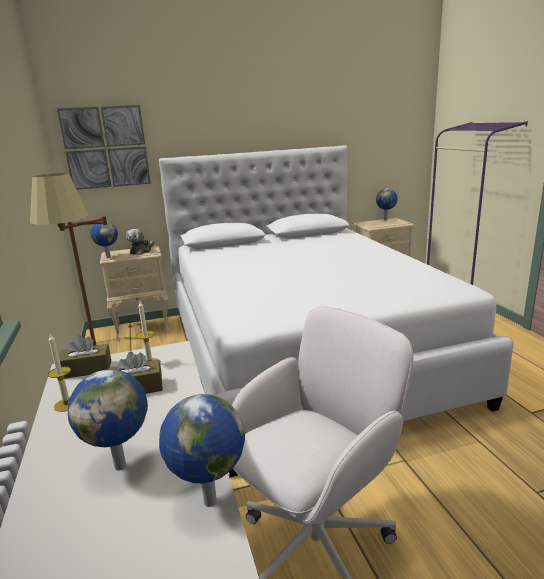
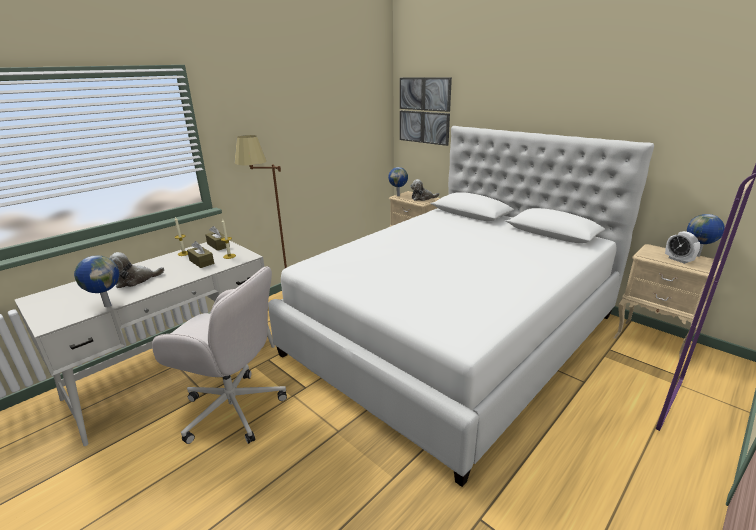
camera: 60 degrees right, 5 degrees up
(121, 465) = (135, 280): globe -> plush toy
(387, 223) = (678, 260): none -> alarm clock

